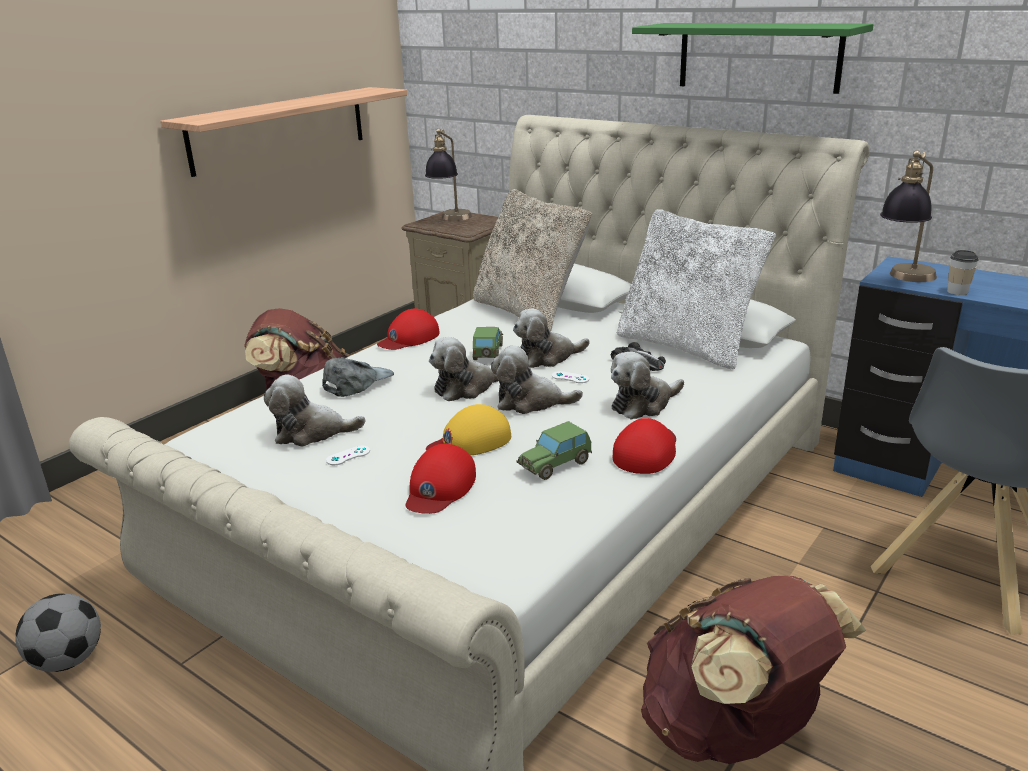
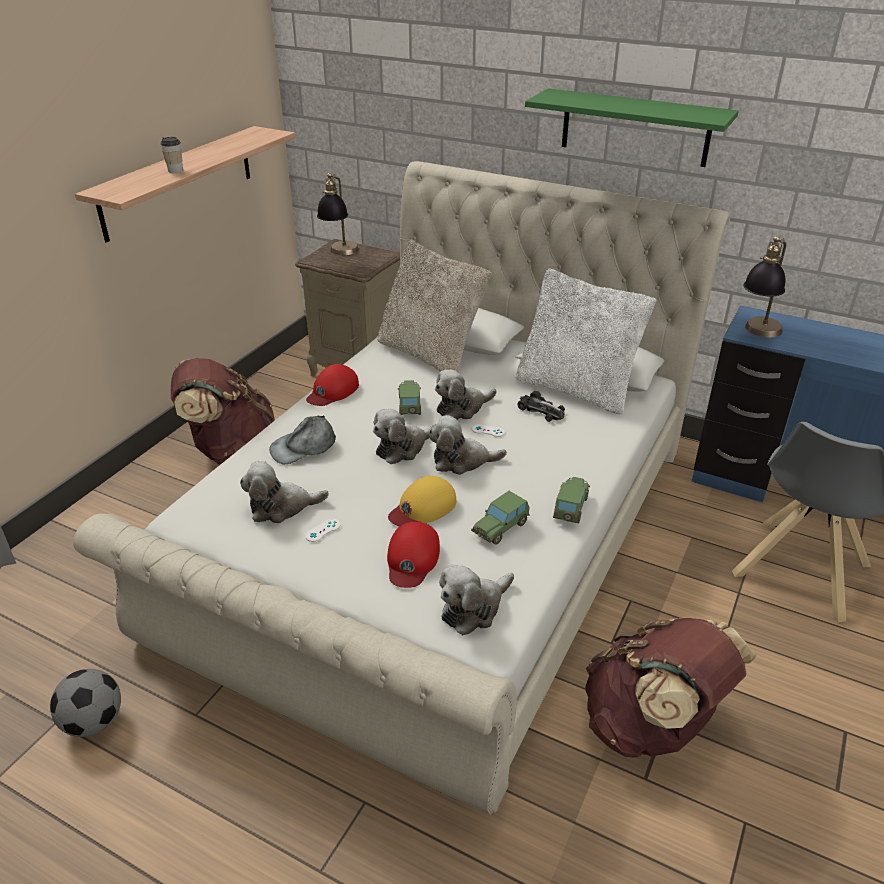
camera: 10 degrees left, 10 degrees up
(357, 382) = (303, 447): grey cap -> grey cap turned 150 degrees counterclockwise
(643, 404) = (556, 457): plush toy -> plush toy (474, 608)
(647, 451) = (570, 508): red cap -> toy car
(957, 292) = (801, 348): cup -> cup (175, 170)

